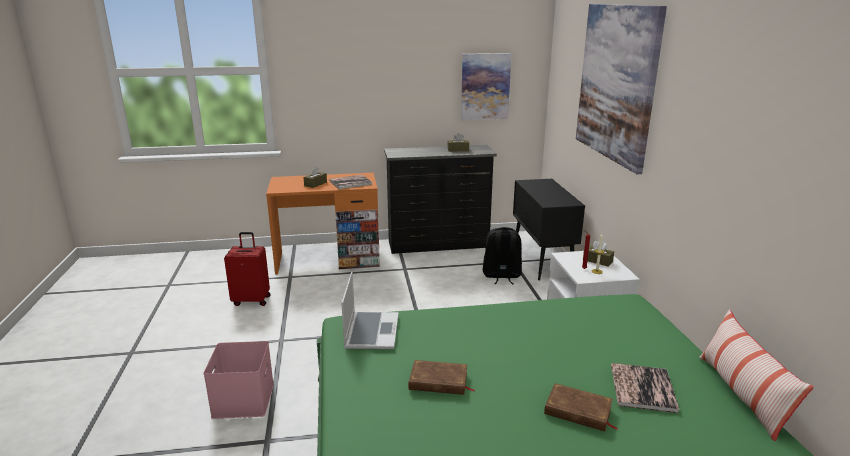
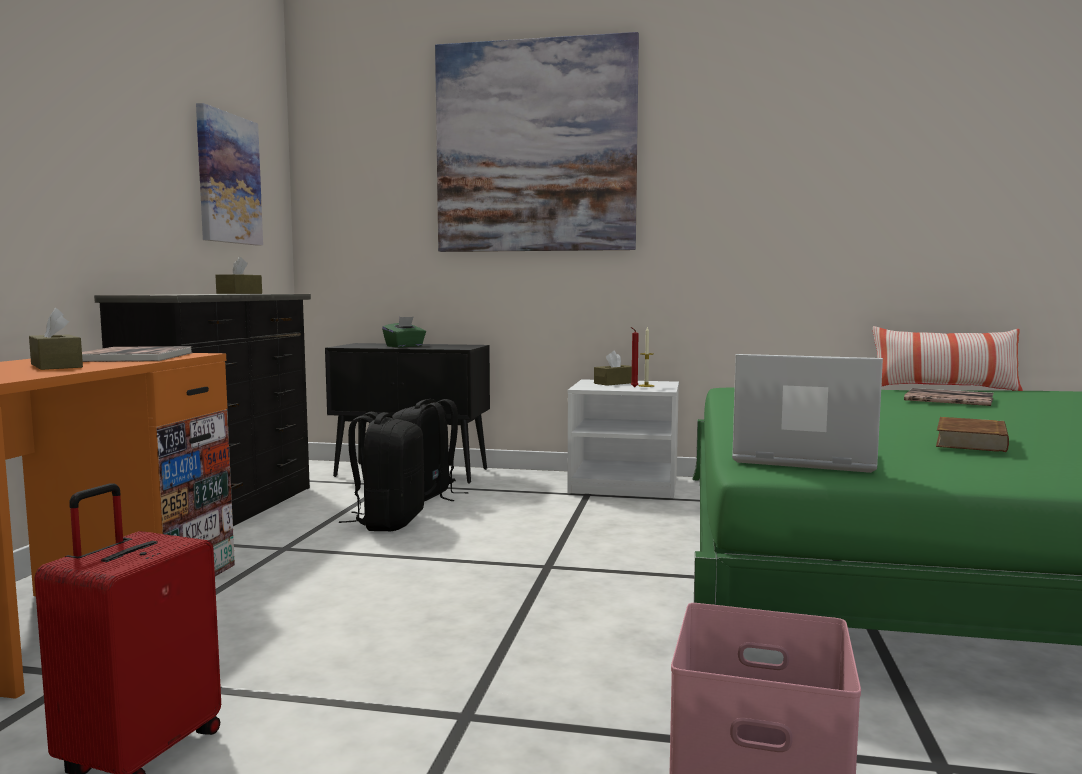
camera: 70 degrees left, 15 degrees down
(453, 278) = (388, 522): none -> black backpack
(542, 192) = (405, 346): none -> green tissue box
(578, 411) = (1011, 414): brown book -> none

